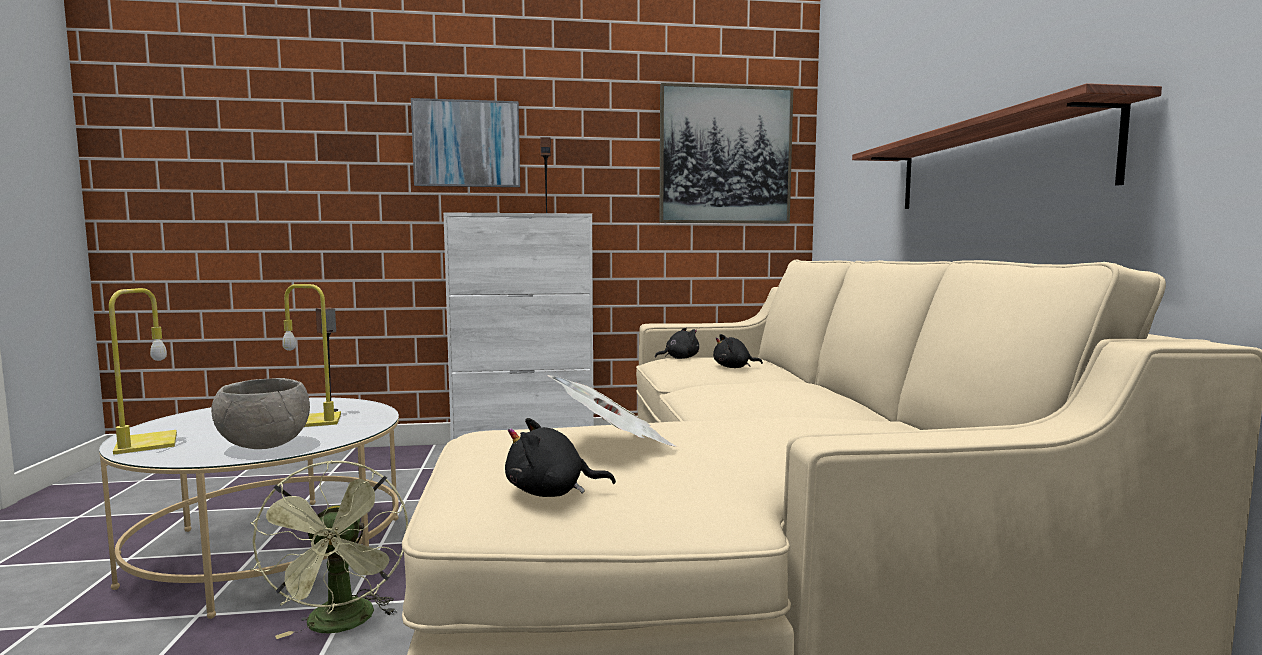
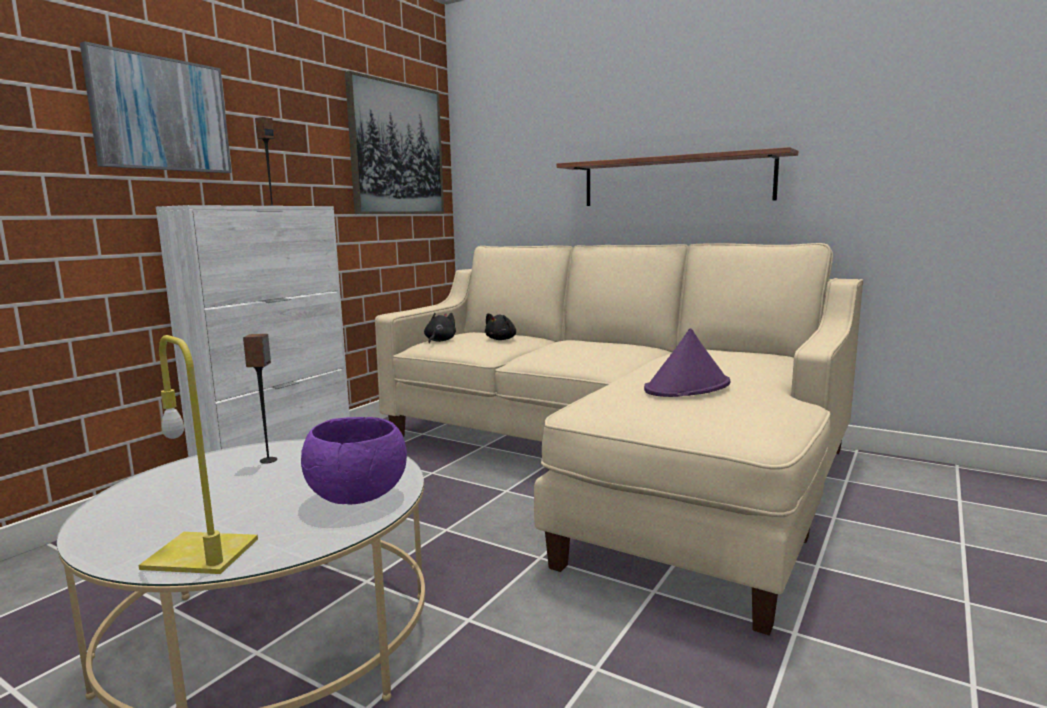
camera: 50 degrees left, 5 degrees up
(264, 446) = (357, 498): grey bowl -> purple bowl
(313, 420) = (295, 471): yellow table lamp -> none
(341, 625) = (503, 629): green fan -> none
(551, 492) = (753, 415): black plush toy -> none
(613, 444) = (688, 387): newspaper -> purple hat

